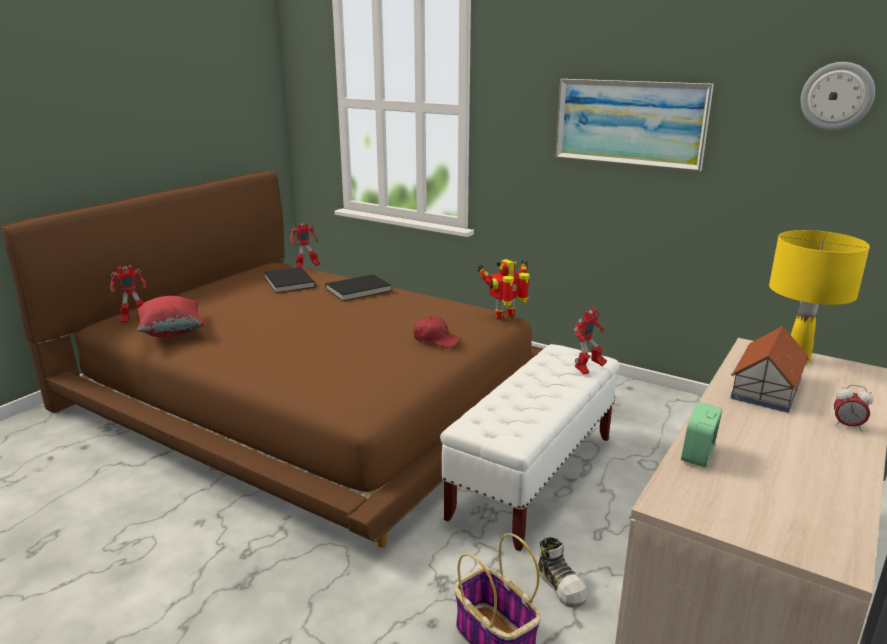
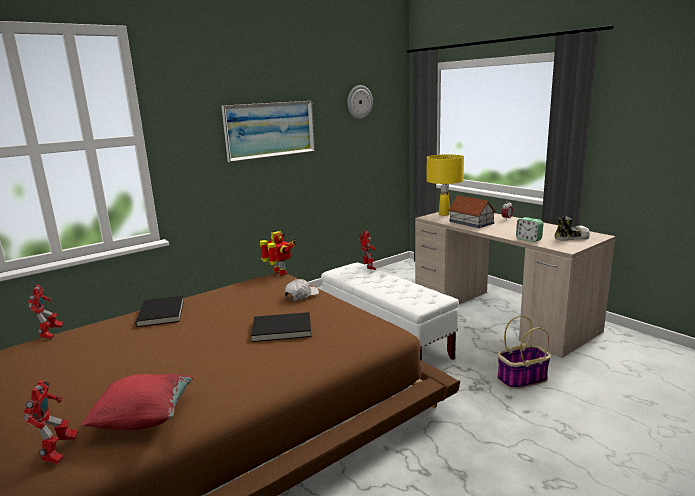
camera: 70 degrees left, 5 degrees down
(288, 282) = (85, 345): black book -> black book (282, 330)
(436, 340) = (301, 295): red cap -> white cap
(506, 316) = (279, 273): toy robot -> toy robot turned 150 degrees clockwise
(561, 585) = (484, 353): shoe -> shoe (571, 238)

